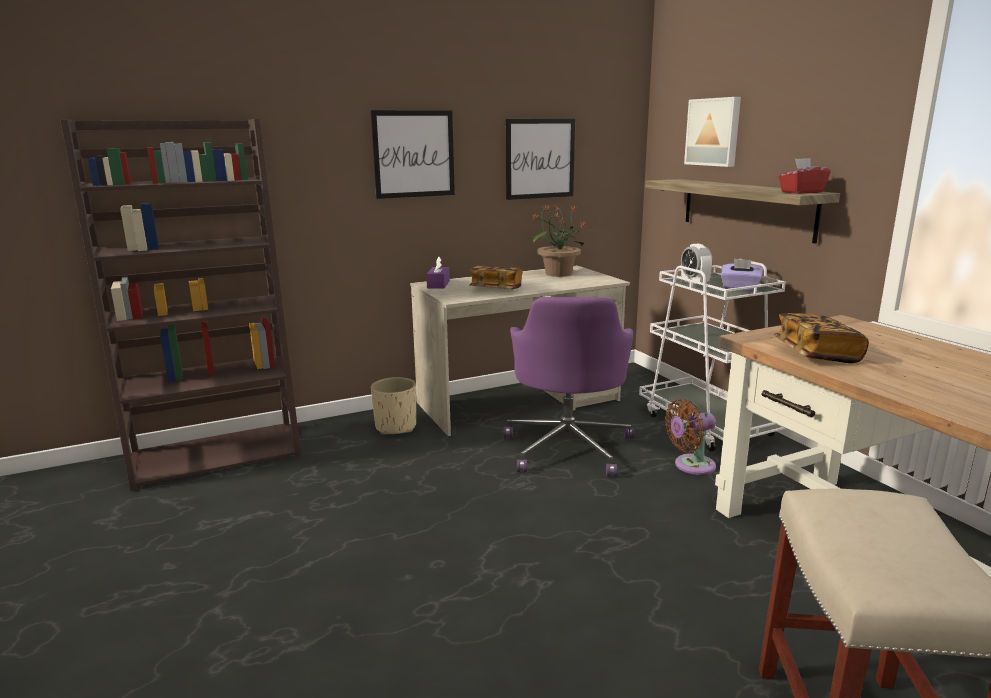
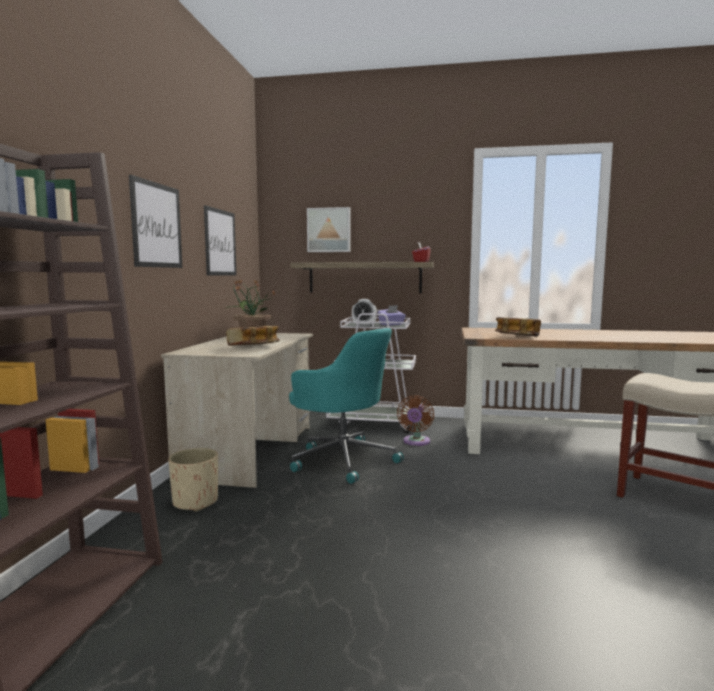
camera: 55 degrees left, 10 degrees down
(438, 284) = (194, 351): purple tissue box -> none
(568, 447) = (343, 460): purple office chair -> turquoise office chair

